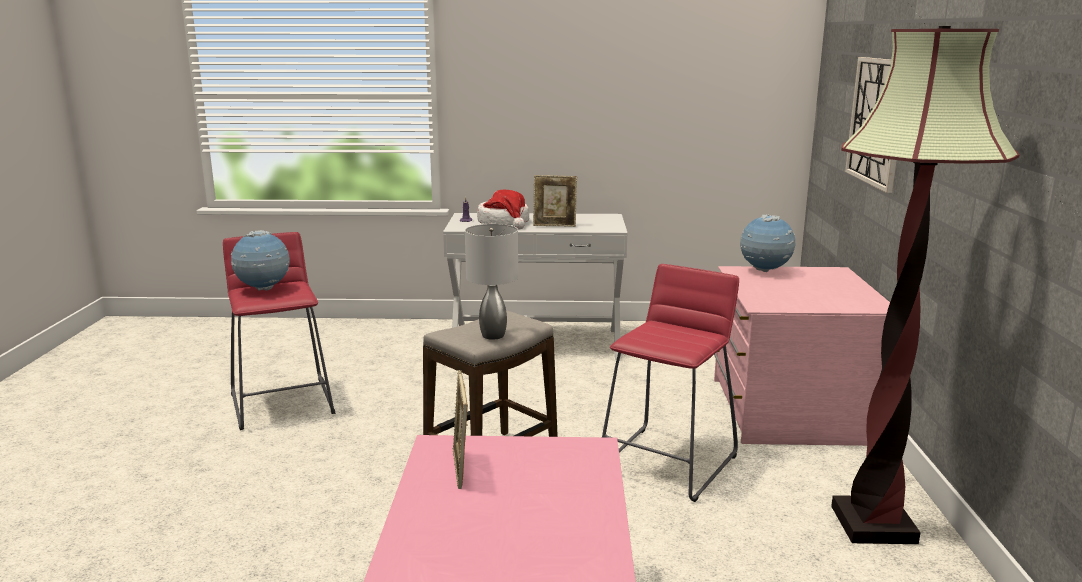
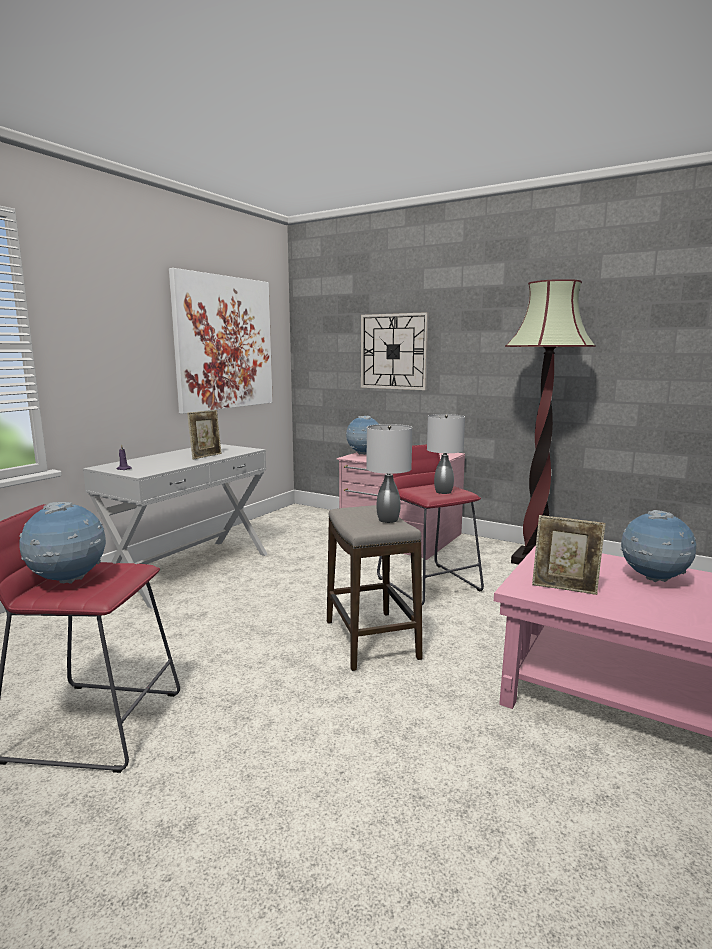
camera: 60 degrees left, 5 degrees down
(504, 223) = (161, 463): hat -> none
(547, 523) = (653, 580): none -> globe
(667, 340) = (443, 492): none -> grey table lamp
(679, 92) = (224, 343): none -> picture

